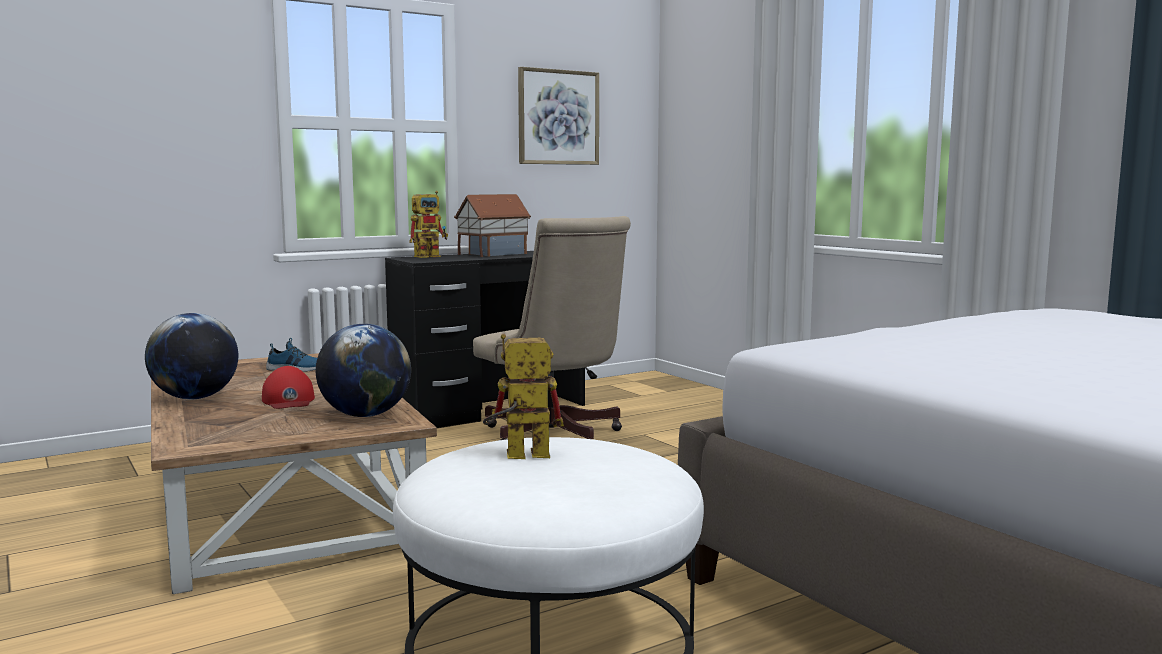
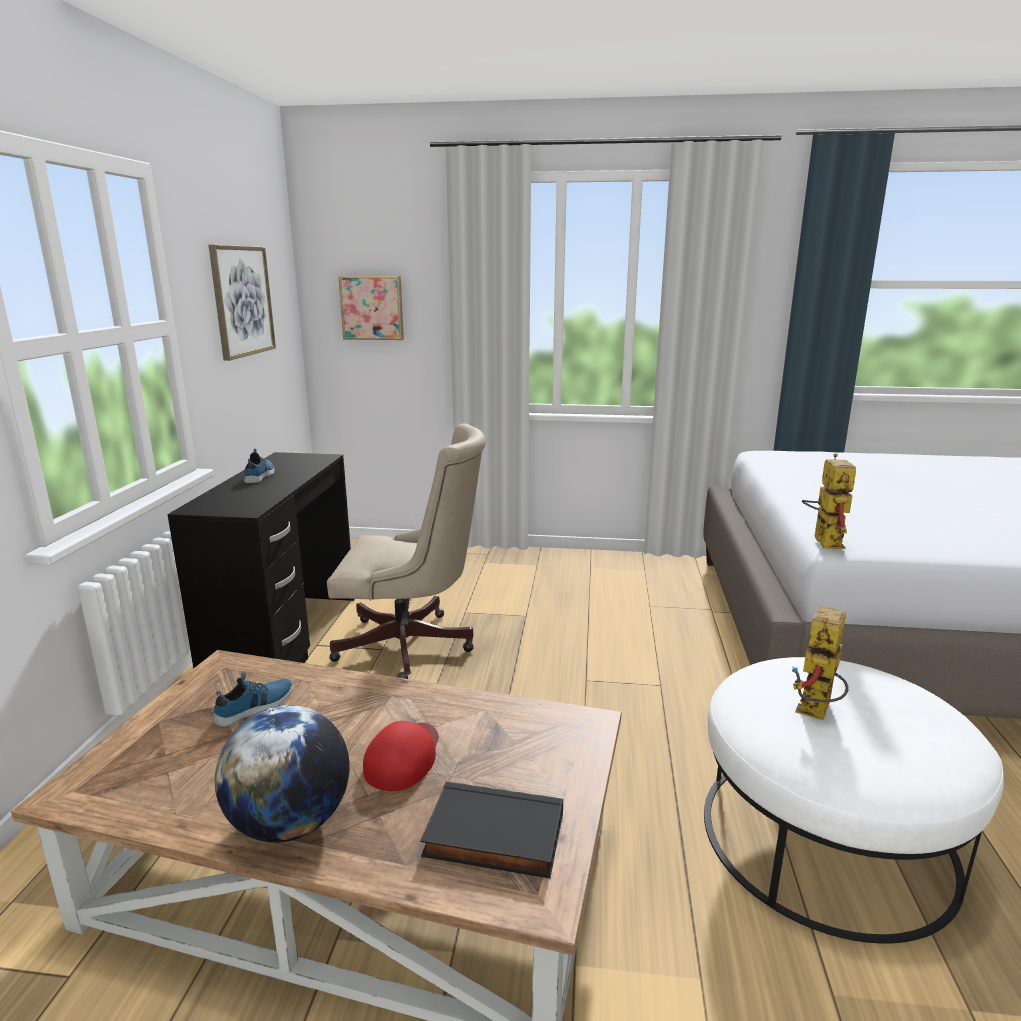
camera: 50 degrees left, 10 degrees up
(231, 429) = (493, 837): none -> black book
(288, 400) = (404, 758): red cap -> red cap turned 90 degrees counterclockwise
(365, 415) = (535, 733): globe -> none
(431, 256) = (212, 496): toy robot -> toy robot (822, 540)
(492, 254) = (260, 475): toy house -> shoe
(706, 130) = (372, 307): none -> picture

